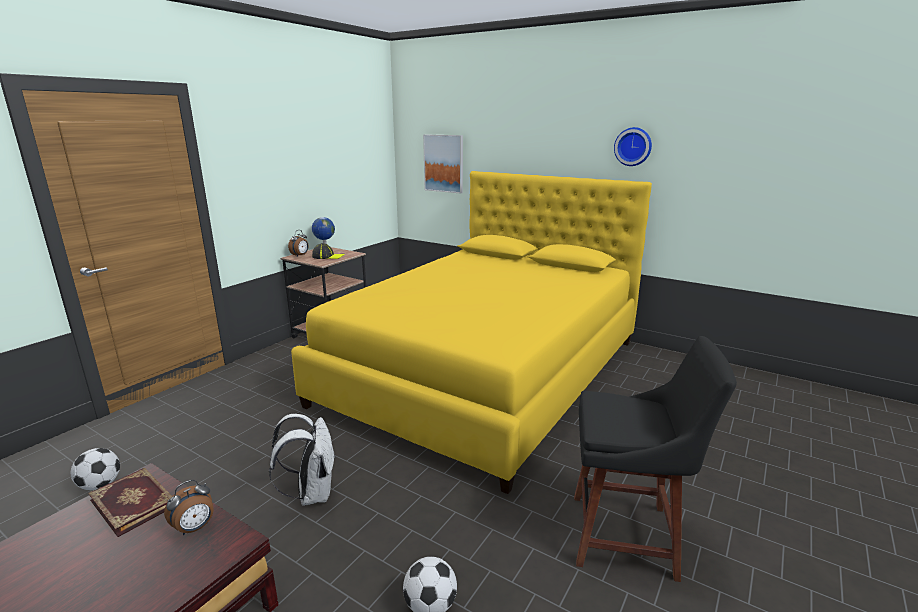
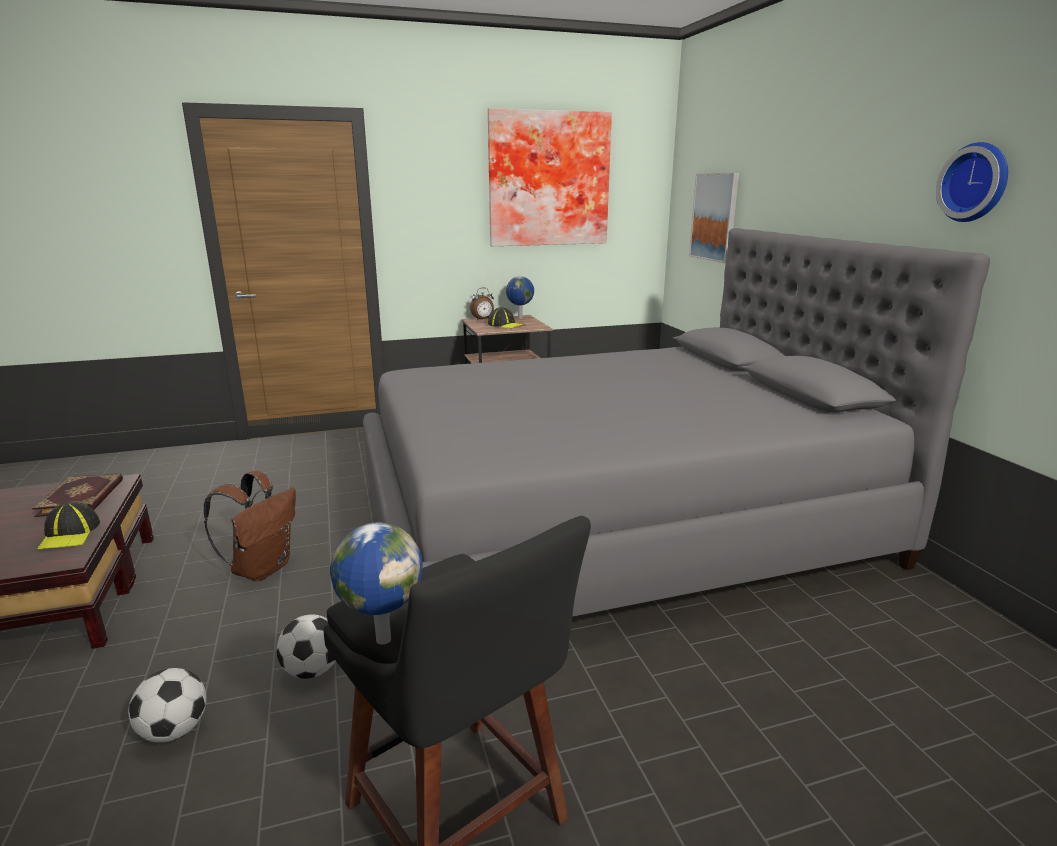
camera: 40 degrees right, 0 degrees up
(100, 485) = (167, 491): football -> football (312, 670)
(195, 528) = (69, 534): alarm clock -> cap
(312, 493) = (262, 568): white backpack -> brown backpack
(325, 140) = (548, 179): none -> picture
(486, 371) = (613, 523): yellow bed -> grey bed
(638, 437) = (382, 639): none -> globe

